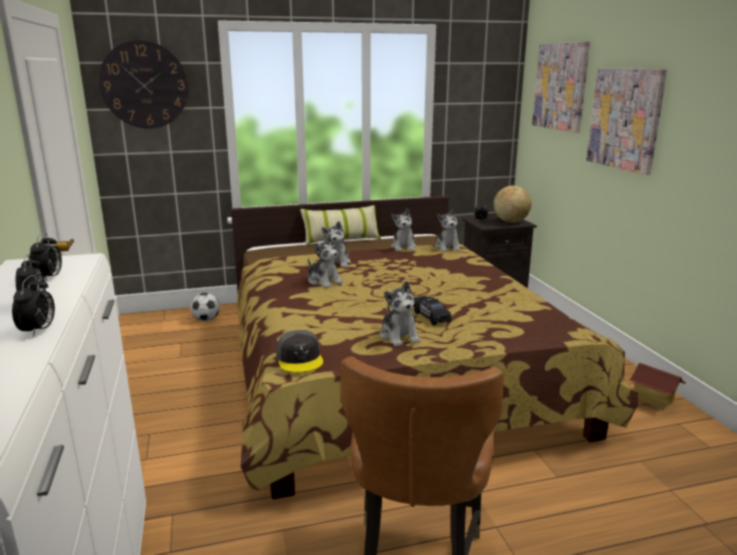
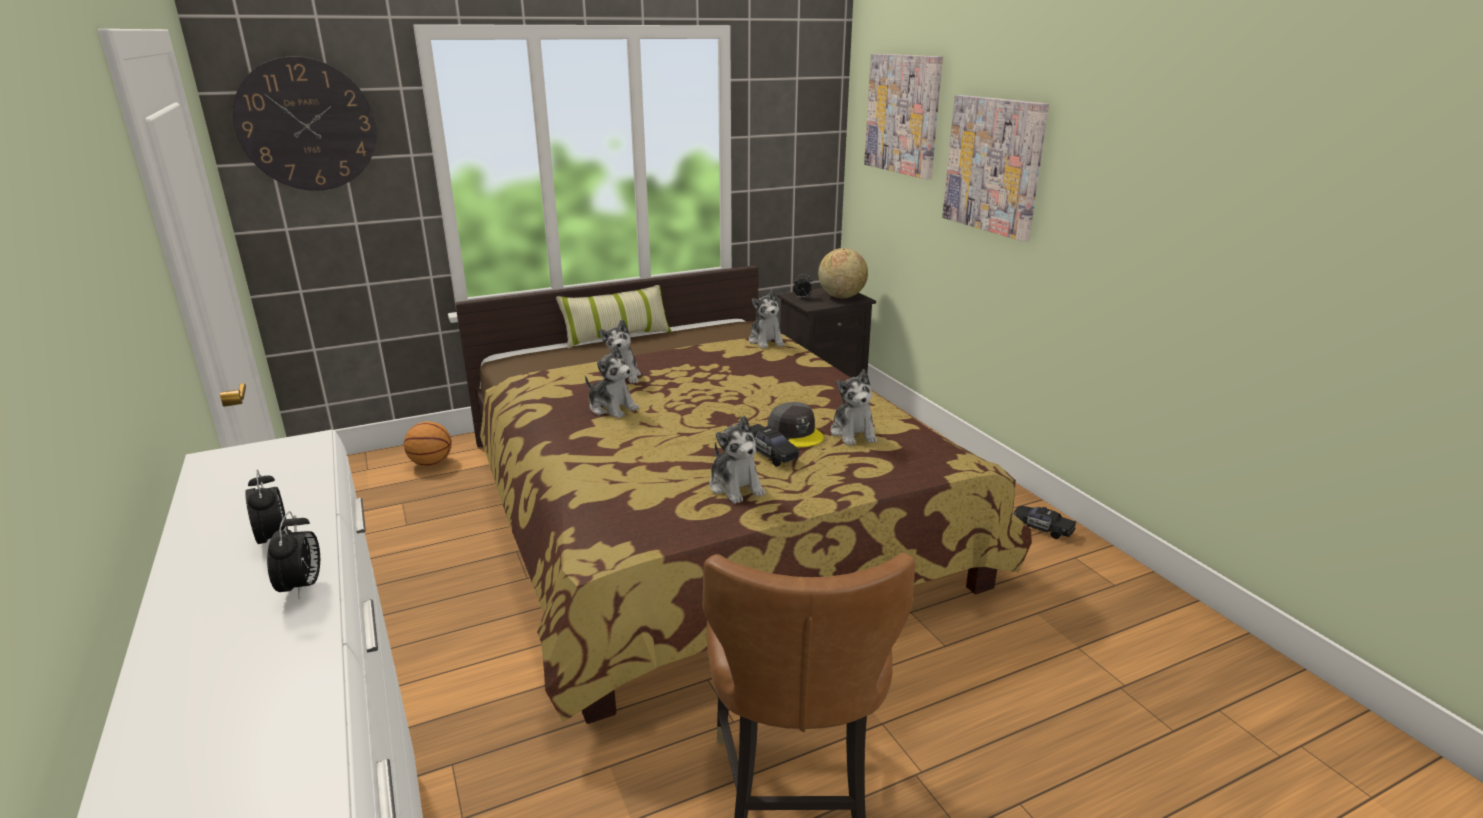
camera: 10 degrees left, 5 degrees up
(49, 278) = (272, 485): alarm clock -> none
(206, 320) = (431, 463): football -> basketball
(300, 359) = (610, 534): grey cap -> grey cap (795, 433)
(404, 247) = (708, 345): plush toy -> plush toy (853, 433)
(653, 400) = (1042, 528): toy house -> black toy car

